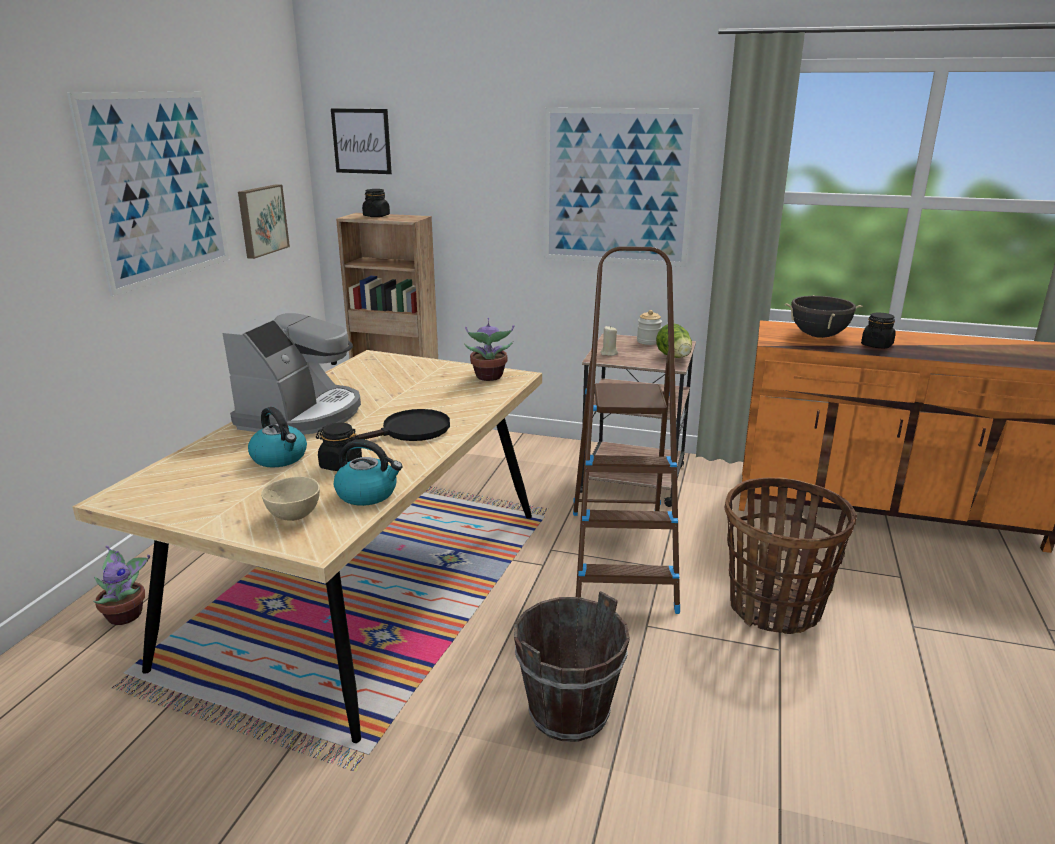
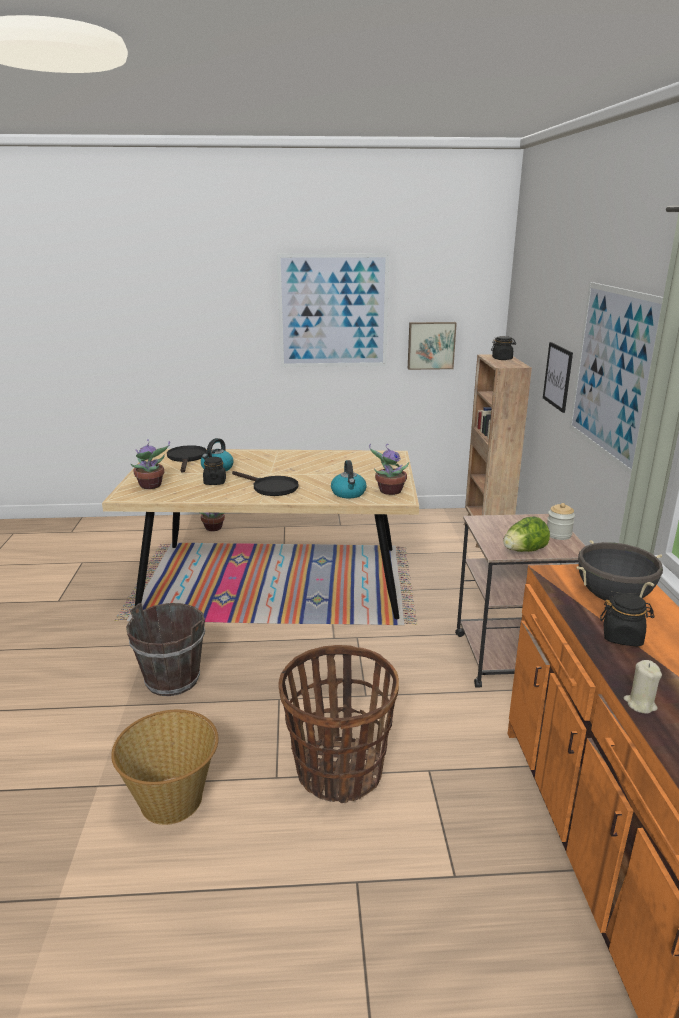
camera: 70 degrees right, 0 degrees up
(192, 477) = (187, 458): none -> black frying pan
(294, 516) = (151, 486): beige bowl -> potted plant
(302, 414) = (279, 460): coffee machine -> none
(361, 141) = (523, 297): picture -> picture (558, 376)
(368, 494) = (181, 495): kettle -> kettle (348, 493)
(608, 353) = (498, 522): beige candle -> beige candle (640, 704)
(621, 558) = (366, 672): brown step ladder -> none
(808, 735) = (172, 799): none -> basket

